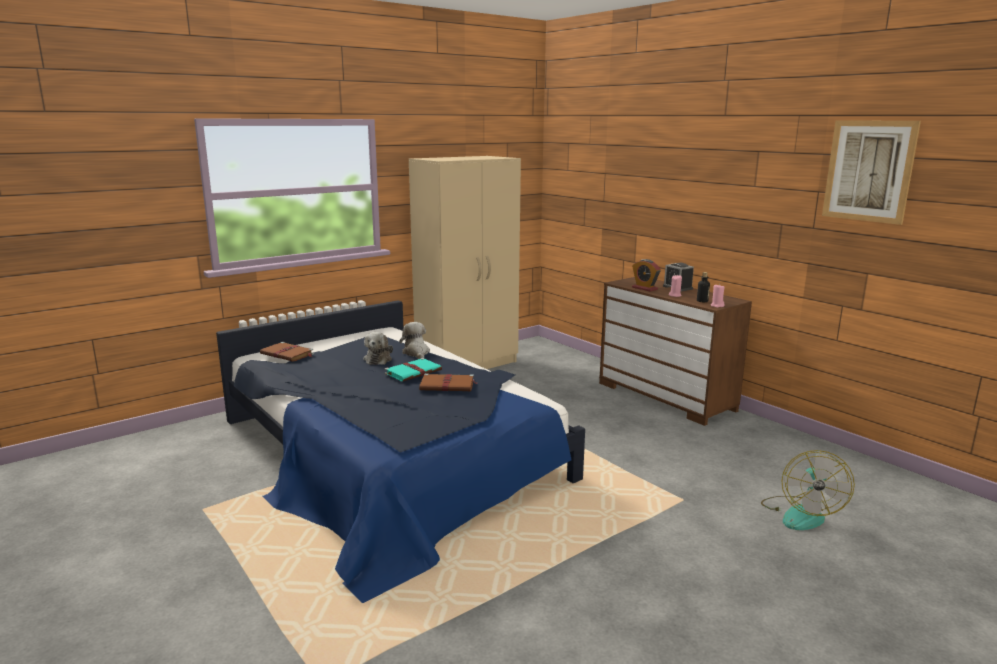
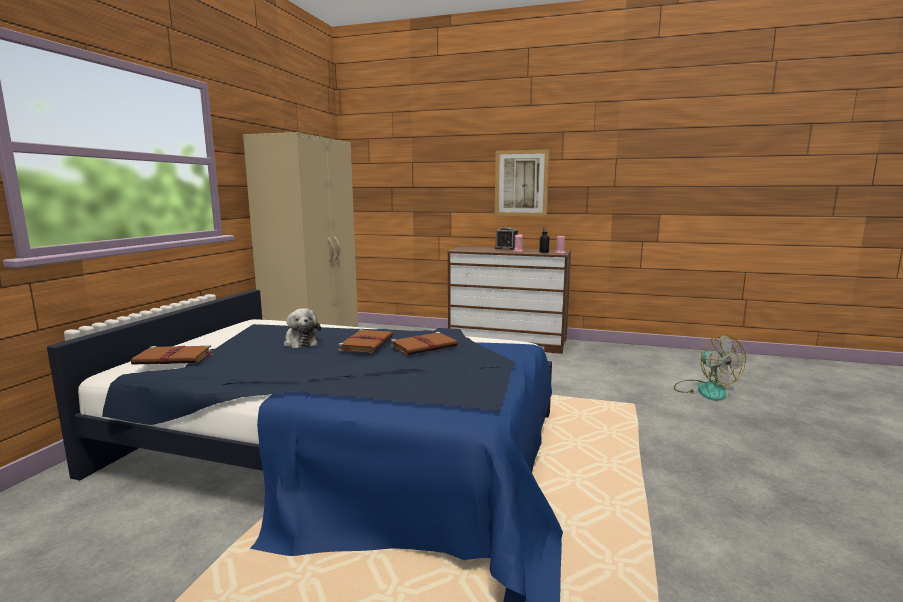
camera: 35 degrees left, 5 degrees down
(414, 372) = (367, 343): turquoise book -> brown book
(416, 353) = (332, 330): plush toy -> none
(644, 288) = (486, 250): alarm clock -> none
(869, 171) = (655, 139): picture -> picture (521, 183)

